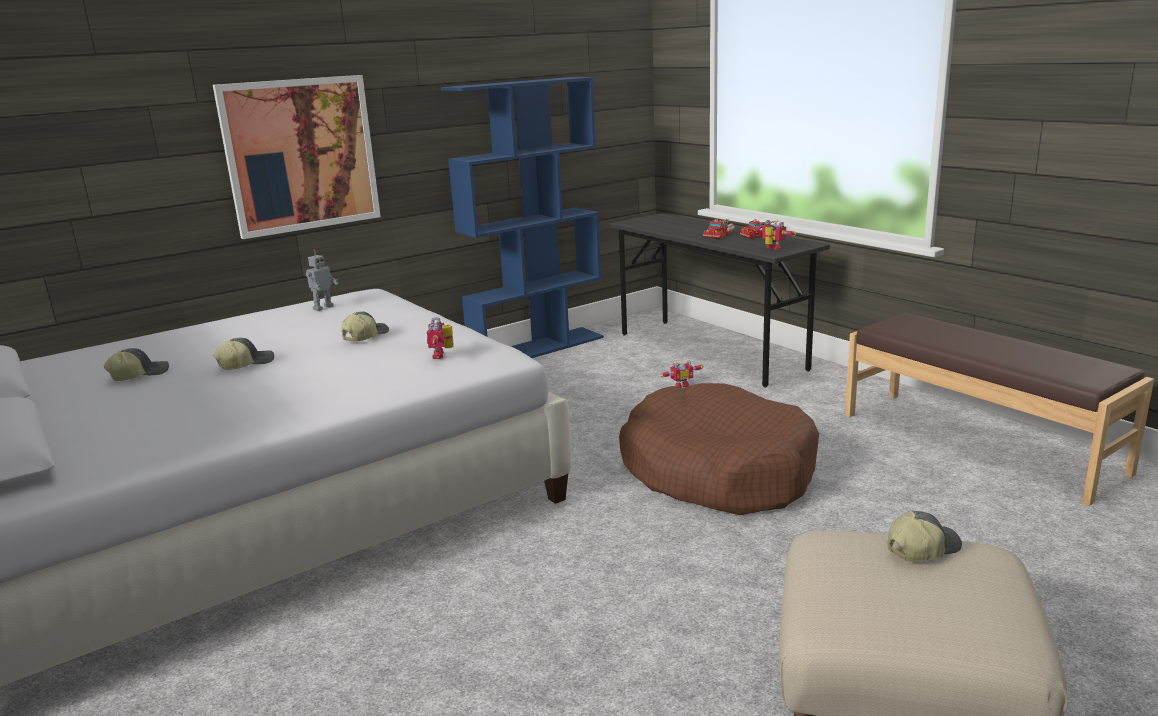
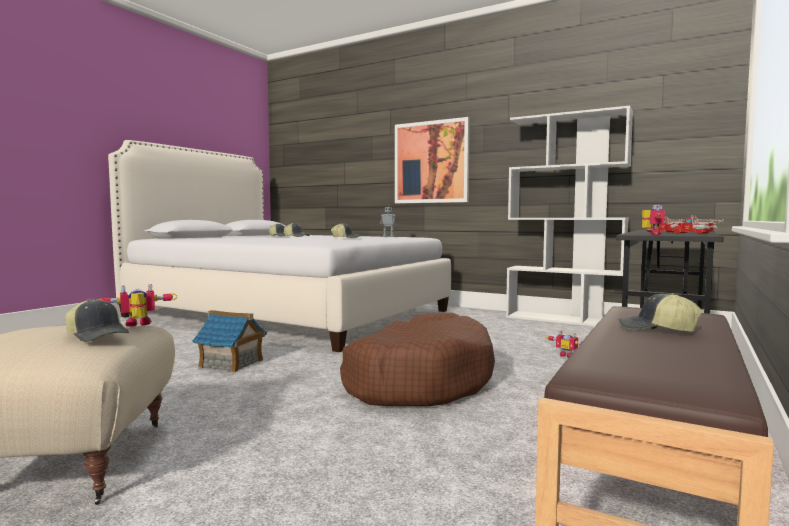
camera: 65 degrees right, 15 degrees down
(442, 355) = (319, 239): toy robot -> toy robot (138, 325)
(537, 348) = (564, 320): blue bookcase -> white bookcase
(557, 588) = (231, 363): none -> toy house
(964, 340) = (656, 330): none -> cap

